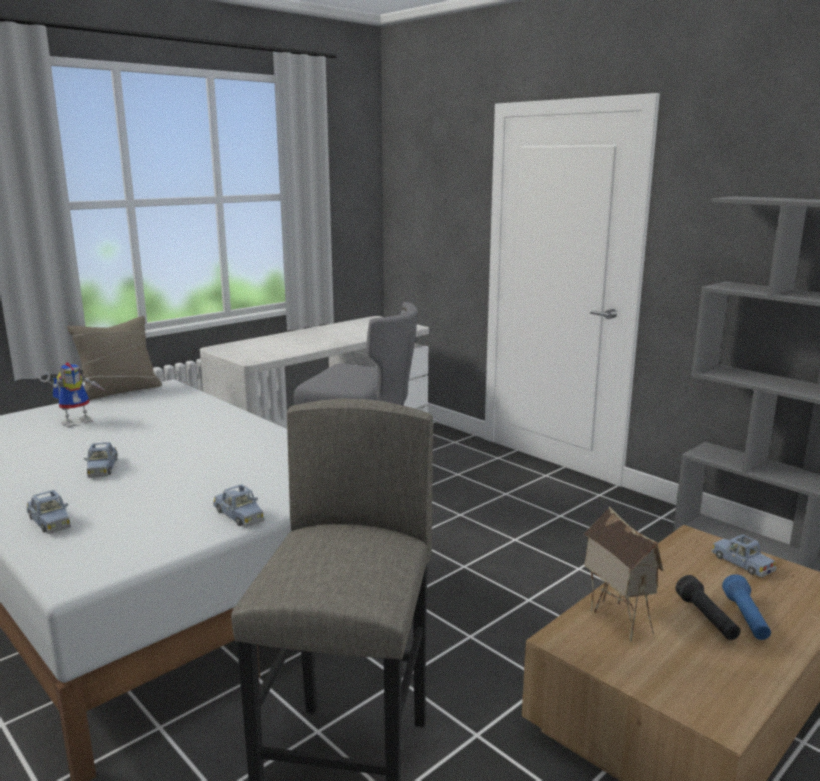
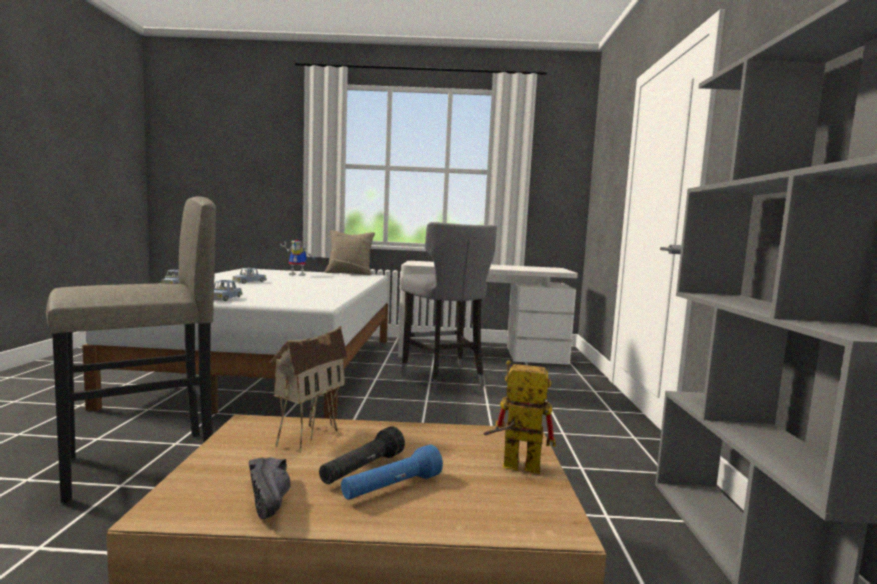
camera: 45 degrees right, 10 degrees down
(733, 670) = (273, 499): none -> black shoe
(741, 563) = (512, 466): blue toy car -> toy robot

